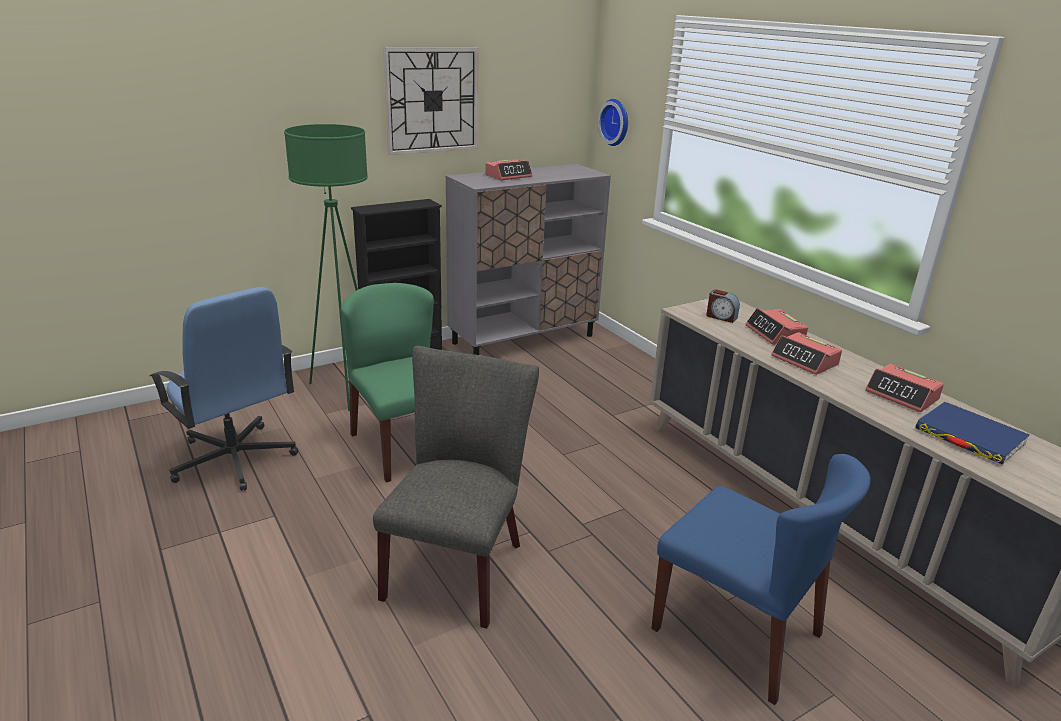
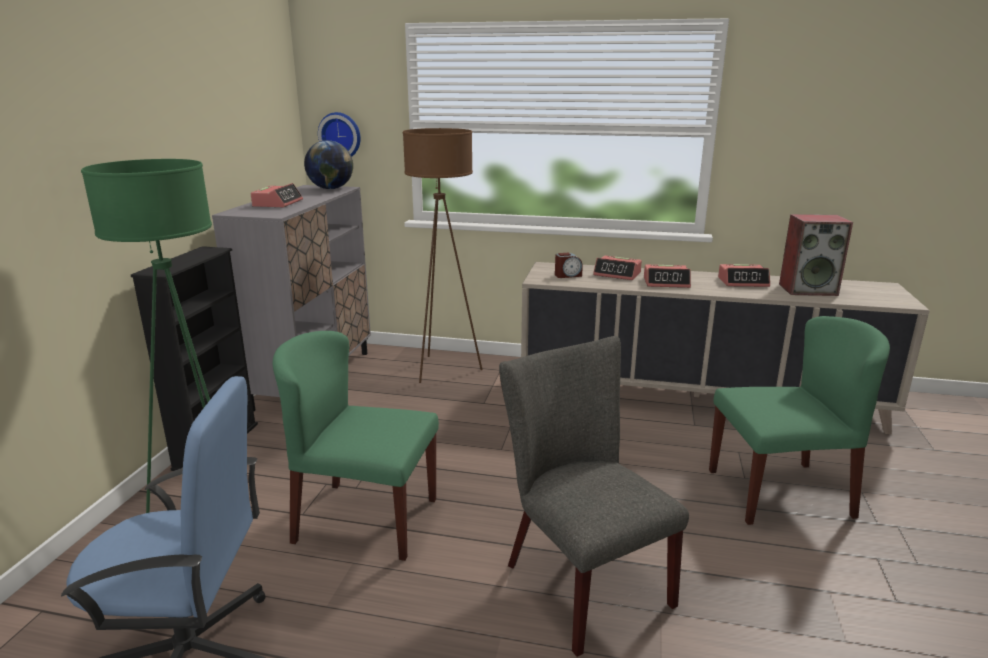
camera: 45 degrees left, 5 degrees down
(432, 100) = (182, 127): wall clock -> none
(582, 172) = (330, 189): none -> globe
(629, 374) = (444, 369): none -> brown floor lamp
(737, 632) = (780, 492): blue chair -> green chair
(969, 436) = (808, 289): blue book -> speaker

